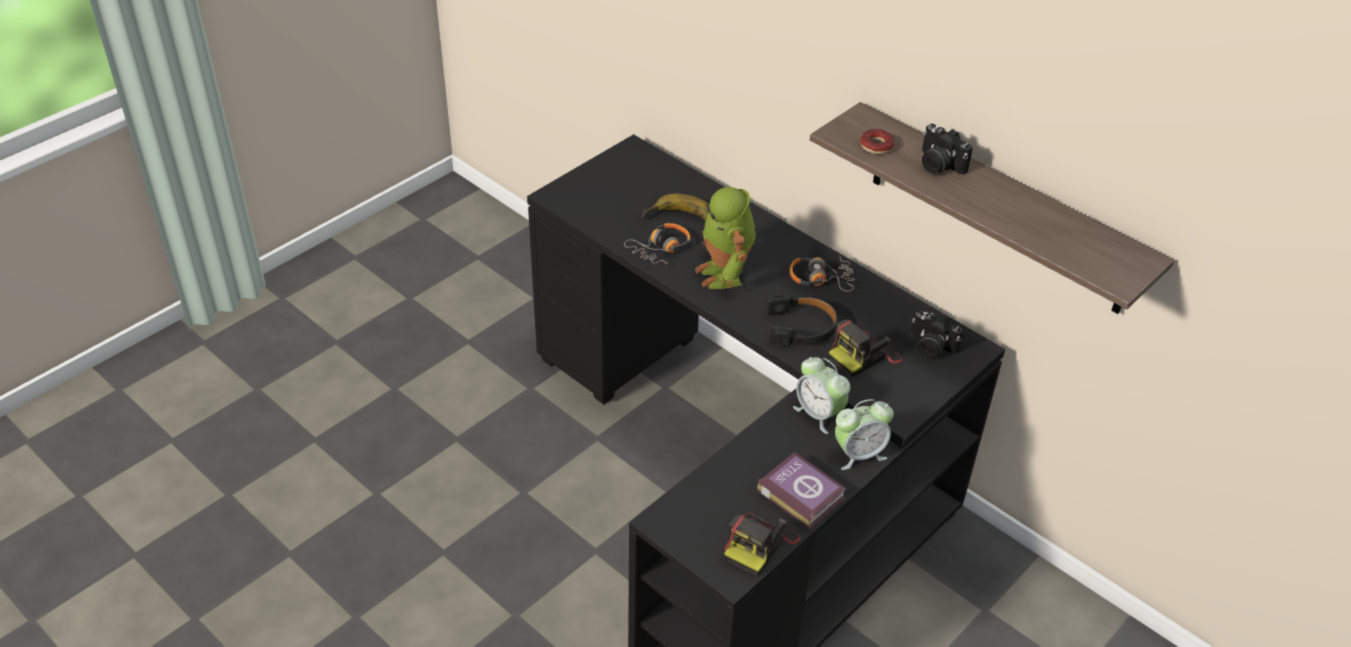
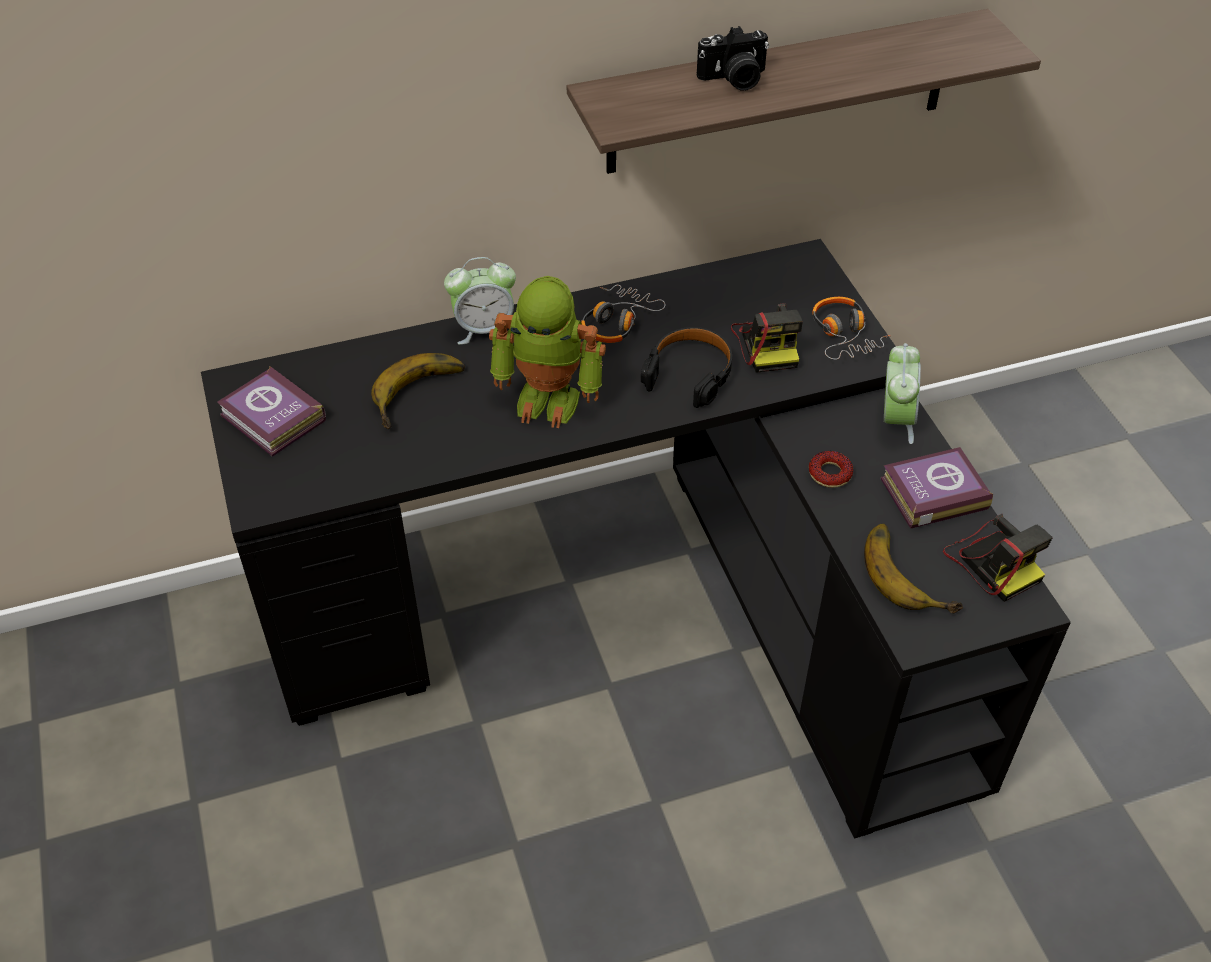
camera: 60 degrees left, 5 degrees up
(618, 175) = (273, 420): none -> book
(661, 249) = (458, 438): headphones -> headphones (844, 335)
(716, 502) = (910, 572): none -> banana
(819, 414) = (817, 425): alarm clock -> alarm clock (484, 329)
(876, 145) = (665, 106): donut -> donut (829, 473)
(930, 347) = (785, 288): camera -> none

